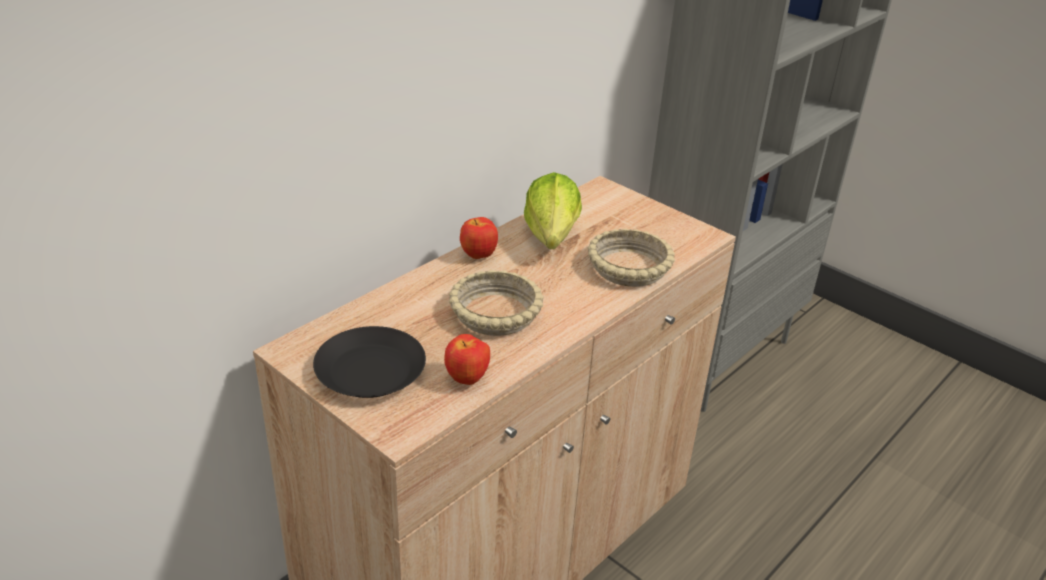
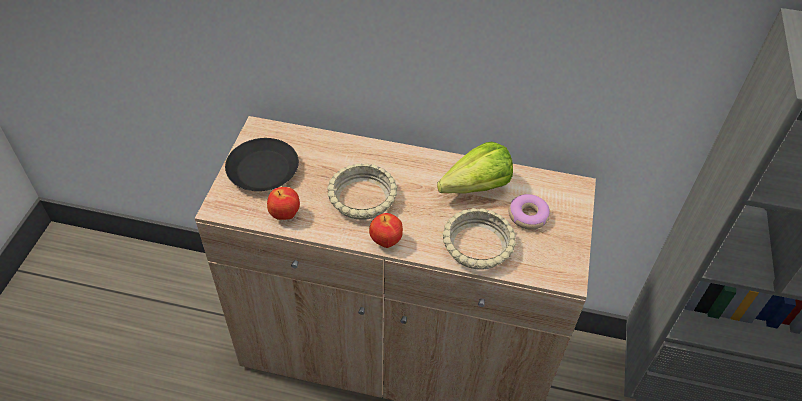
camera: 60 degrees right, 15 degrees up
(478, 256) = (419, 161): apple -> apple (385, 241)
(615, 225) = (528, 215): none -> donut

